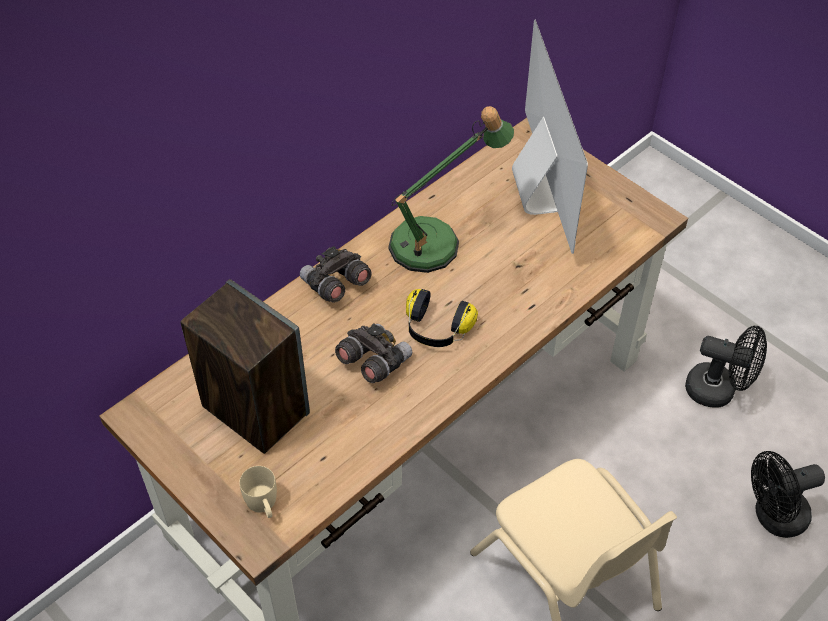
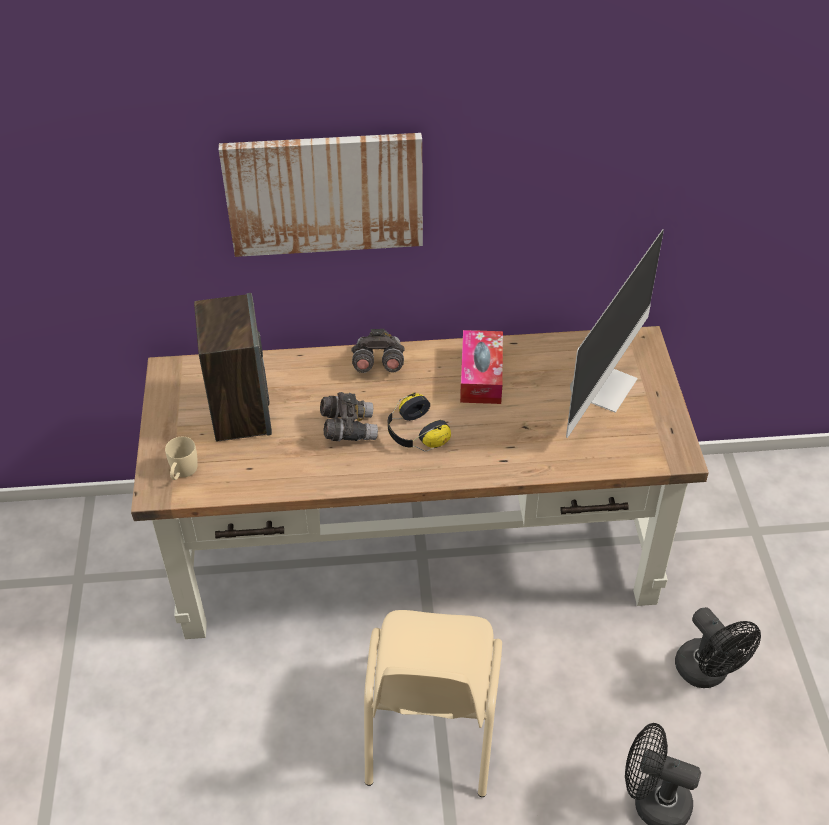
camera: 40 degrees right, 5 degrees down
(248, 134) = (324, 193): none -> picture
(436, 242) = (481, 375): table lamp -> tissue box

